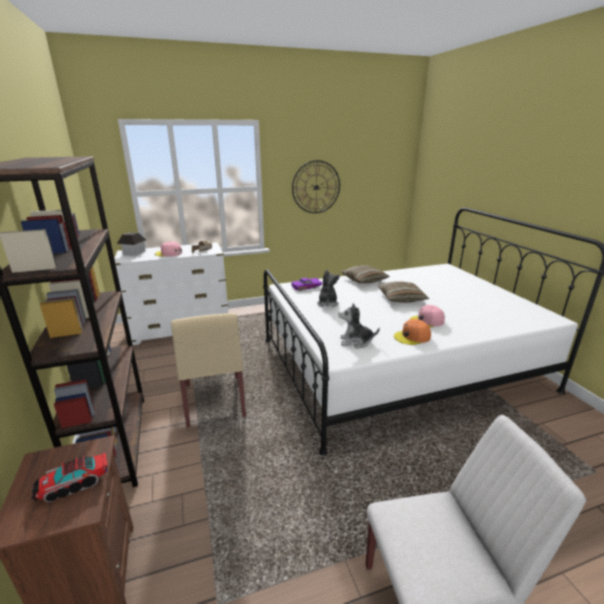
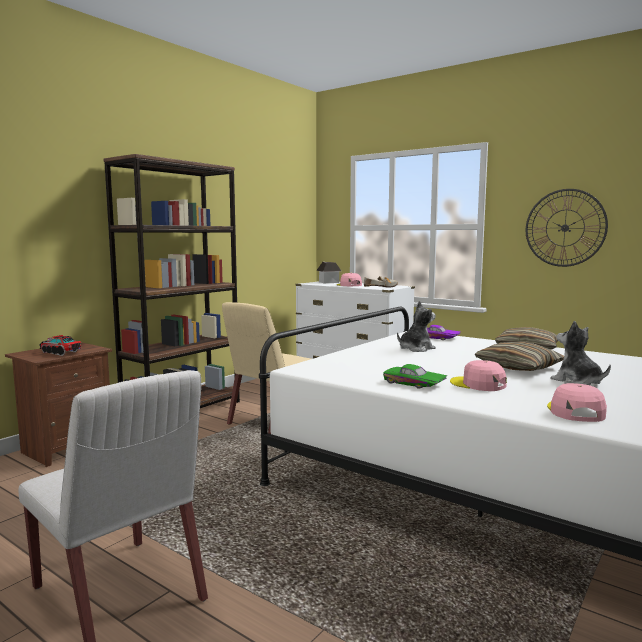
camera: 55 degrees right, 15 degrees down
(356, 342) = (348, 368): plush toy -> plush toy (577, 382)
(412, 337) = (413, 384): orange cap -> green toy car
(490, 321) = (575, 411): none -> pink cap

